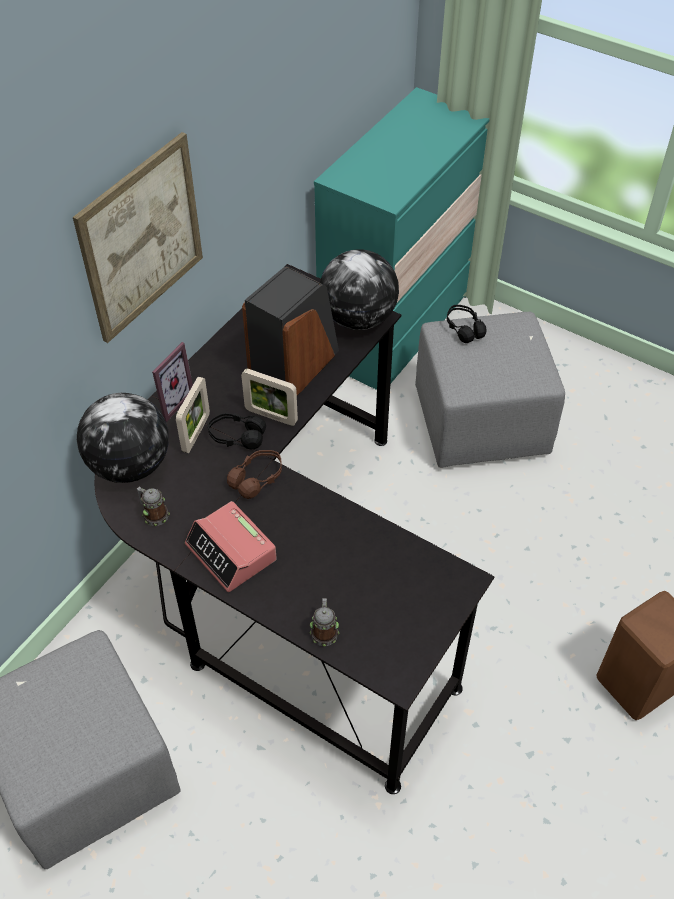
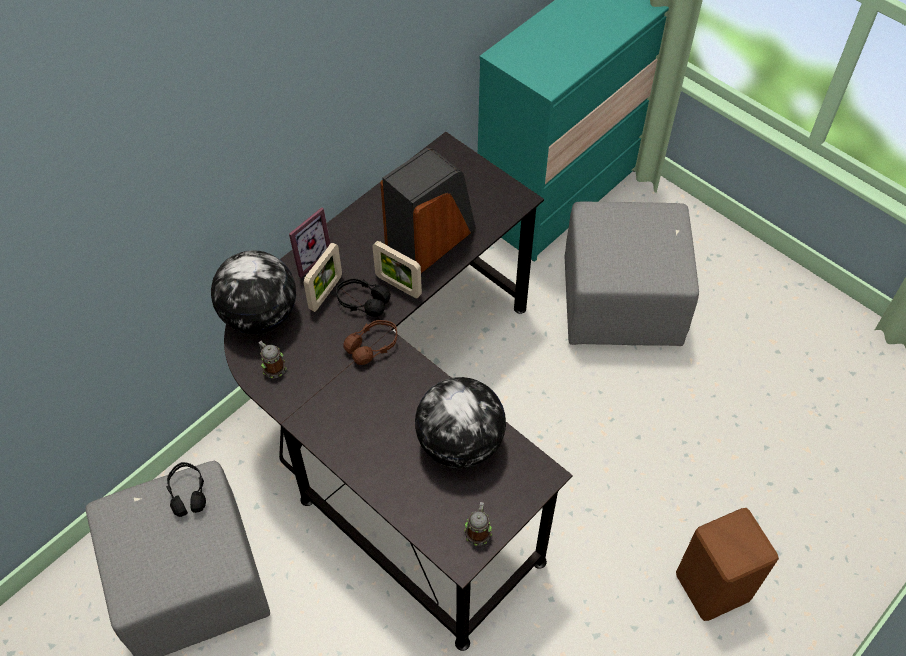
camera: 10 degrees right, 5 degrees up
(141, 238) = (290, 110): picture -> none
(231, 552) = (335, 414): alarm clock -> none
(324, 631) = (404, 502): mug -> mug (478, 530)
(358, 319) = (501, 198): globe -> globe (460, 444)
(464, 329) = (612, 214): black headphones -> black headphones (188, 493)

